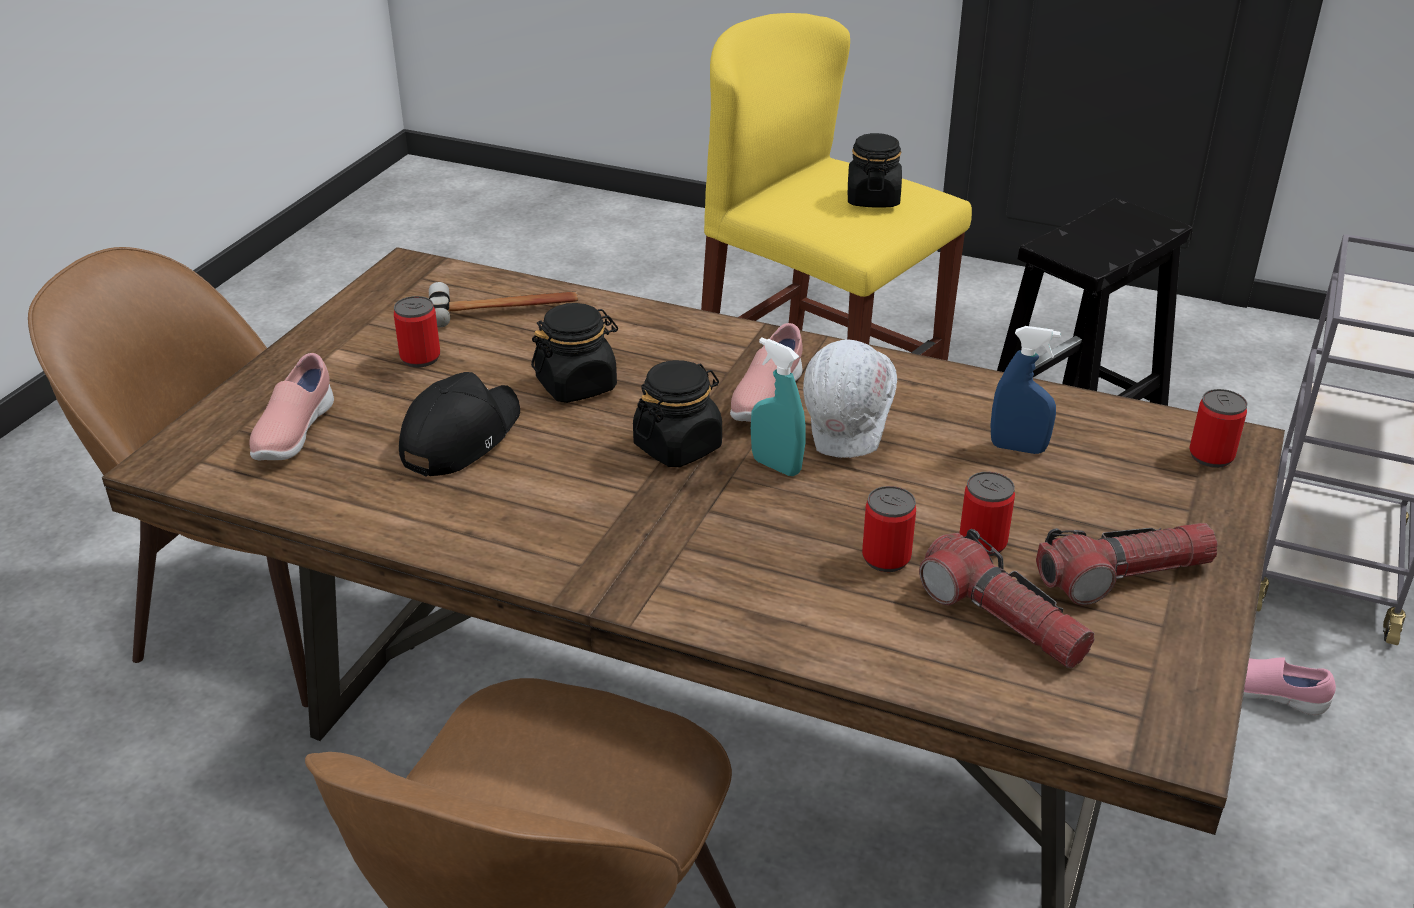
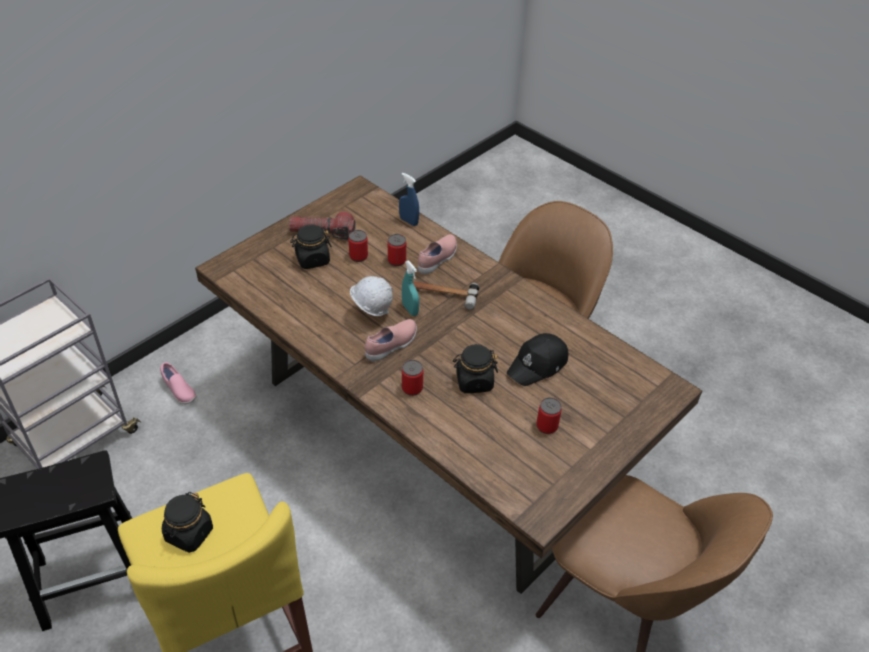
camera: 160 degrees left, 10 degrees up
(293, 434) = (615, 390): pink shoe -> pink shoe (438, 260)
(504, 309) = (492, 454): hammer -> hammer (440, 294)
(678, 446) = (445, 331): black jar -> black jar (312, 259)
(1002, 619) = (376, 231): flashlight -> none
(1018, 448) = (307, 289): blue spray bottle -> blue spray bottle (408, 221)
(1211, 456) = (238, 264): can -> can (412, 388)

